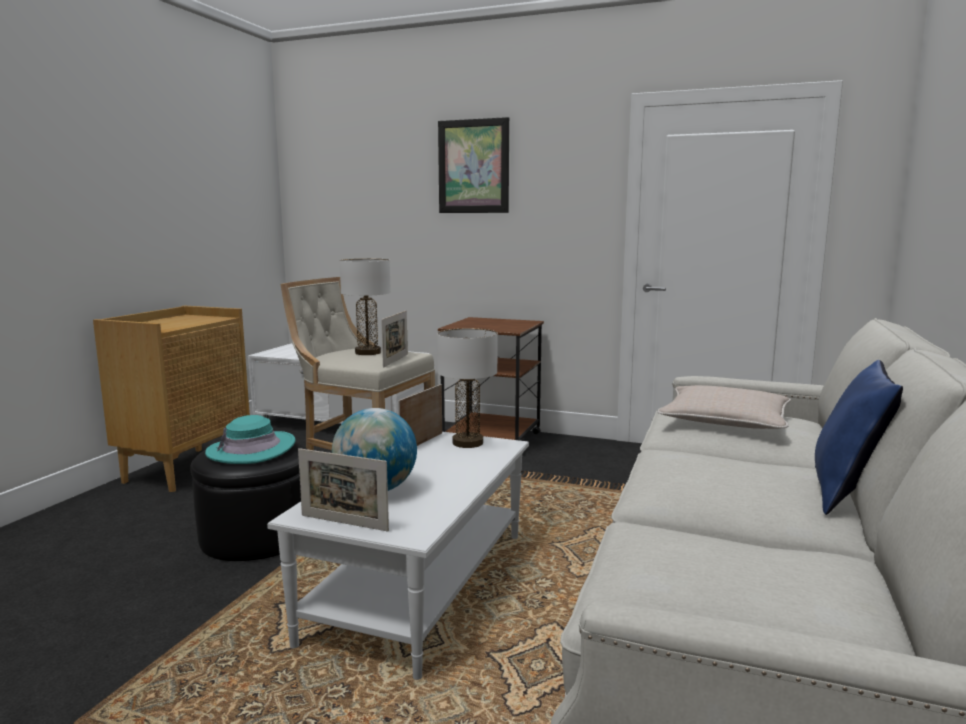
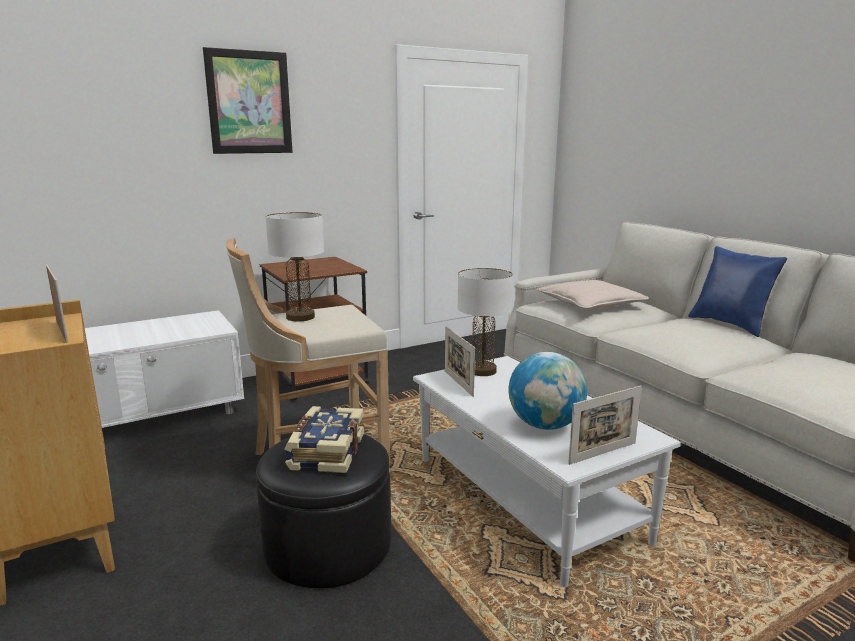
camera: 50 degrees left, 5 degrees up
(251, 449) = (325, 452): turquoise hat -> book
(395, 360) = (356, 317): picture frame -> picture frame (62, 332)

